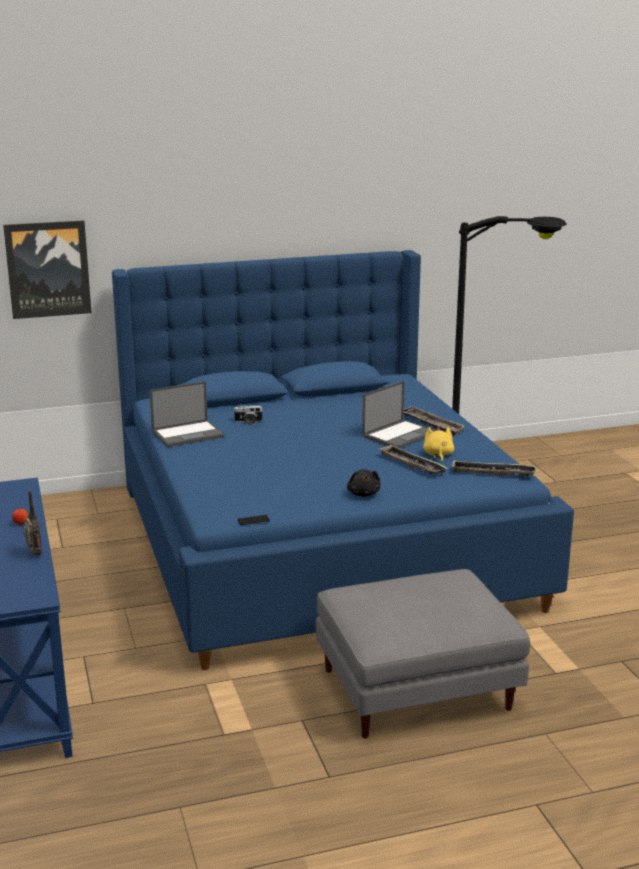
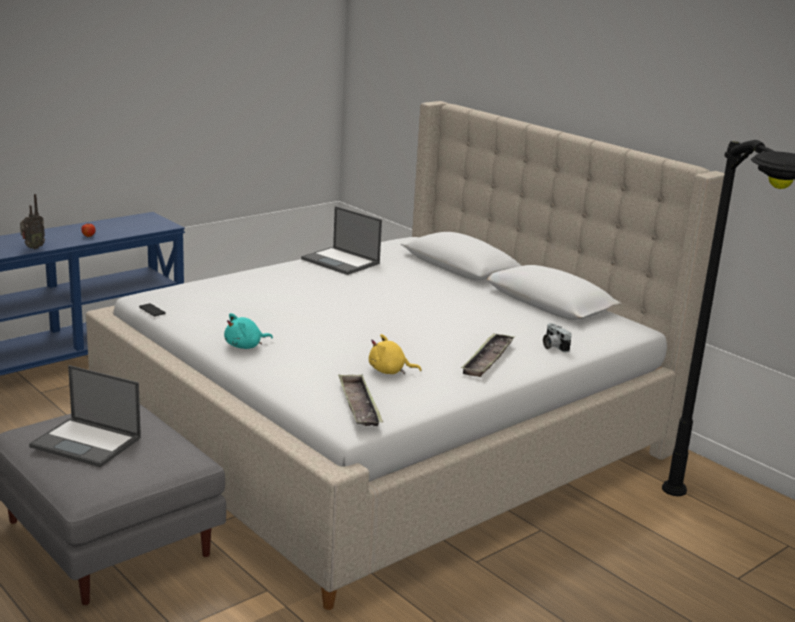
camera: 65 degrees right, 0 degrees up
(48, 269) = (406, 87): picture -> none
(248, 422) = (397, 278): camera -> camera (553, 346)
(320, 543) = (390, 437): blue bed -> beige bed
(363, 493) = (245, 346): black plush toy -> turquoise plush toy
(400, 434) = (433, 346): laptop -> laptop (87, 442)
(412, 464) = (347, 360): tray -> none
(438, 455) = (389, 371): yellow plush toy -> yellow plush toy turned 150 degrees counterclockwise

